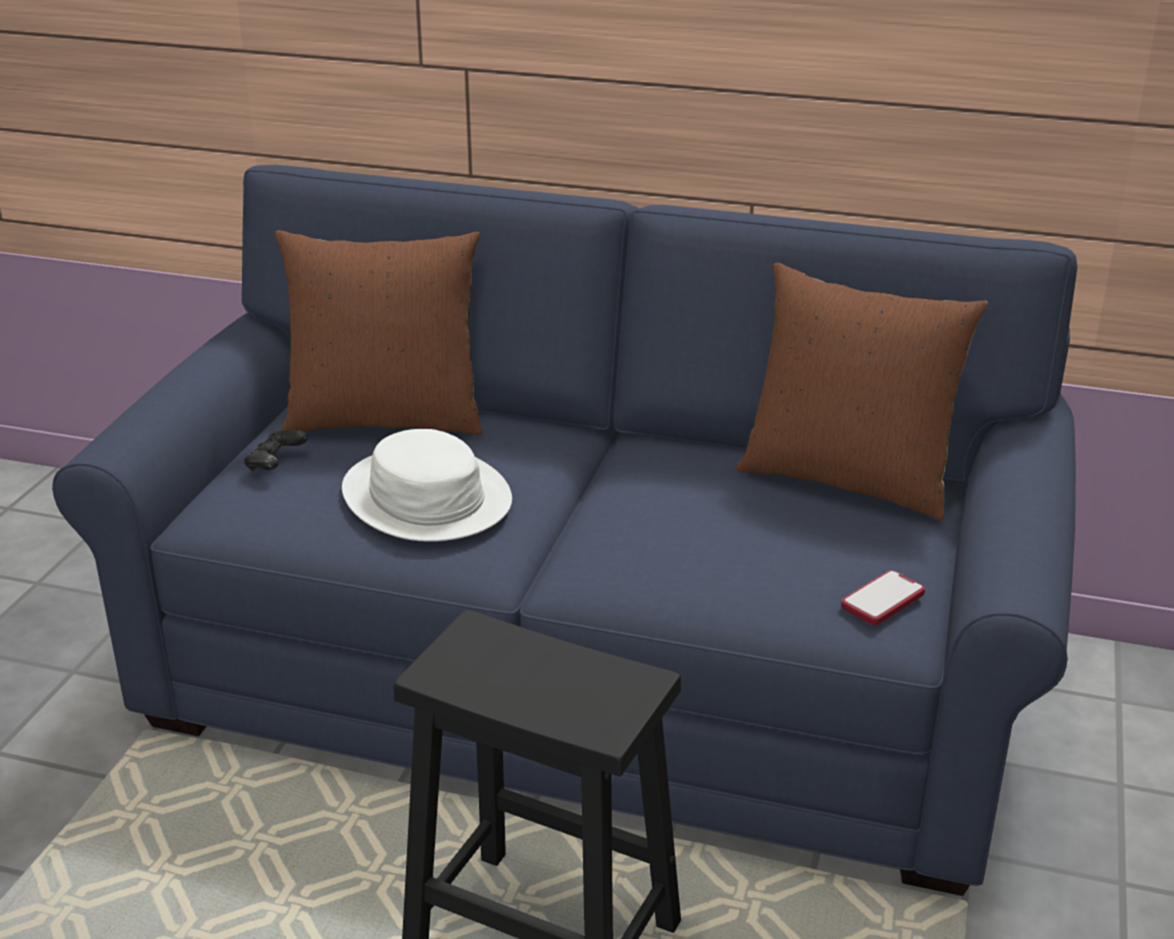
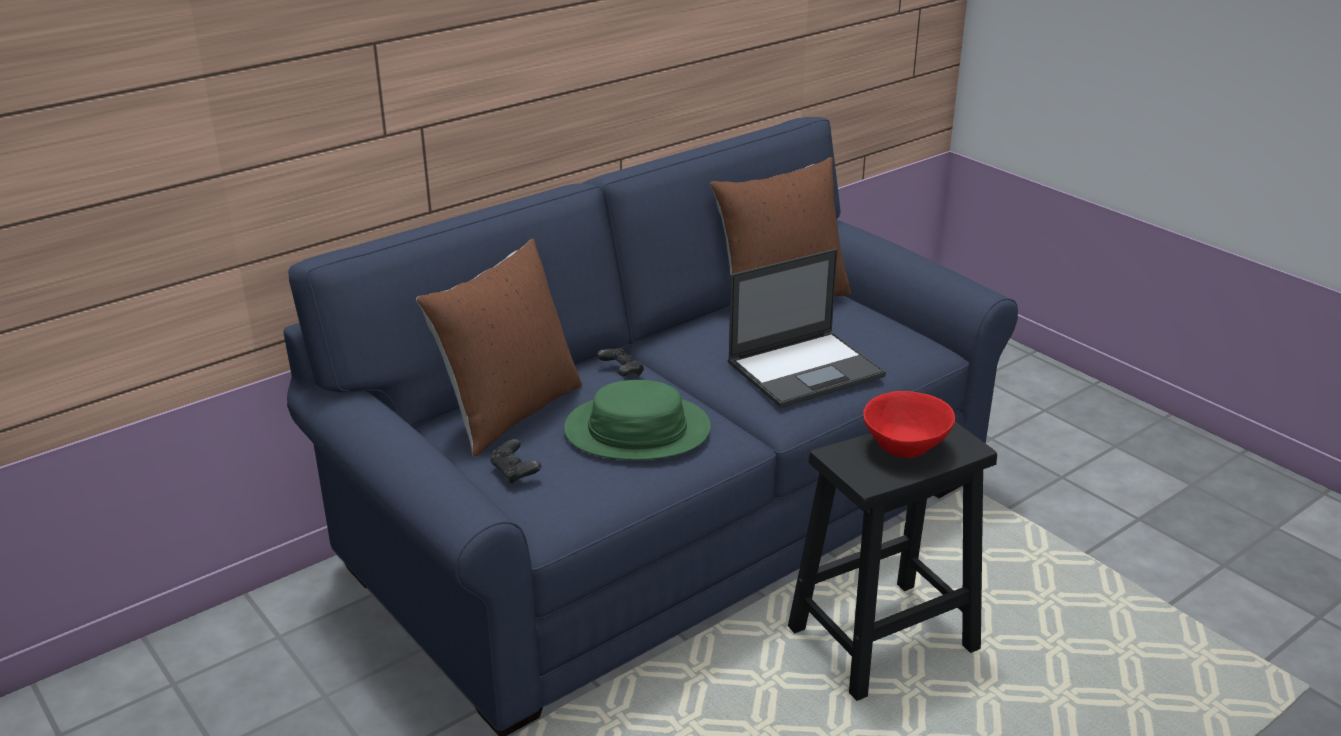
camera: 55 degrees left, 0 degrees up
(426, 498) = (637, 430): white hat -> green hat
(538, 446) = (621, 372): none -> black game controller
(552, 675) = (904, 446): none -> red bowl
(698, 553) = (806, 369): none -> laptop
(882, 600) = (905, 339): phone -> none

